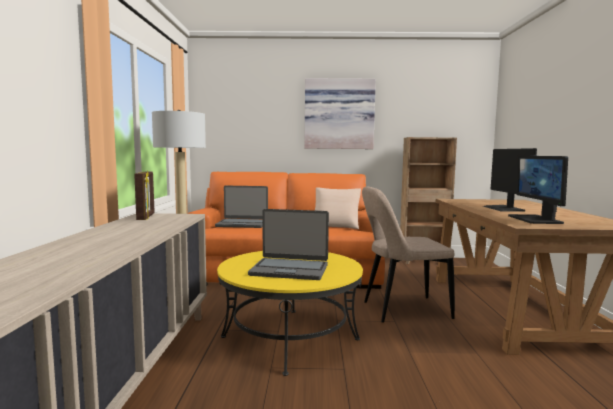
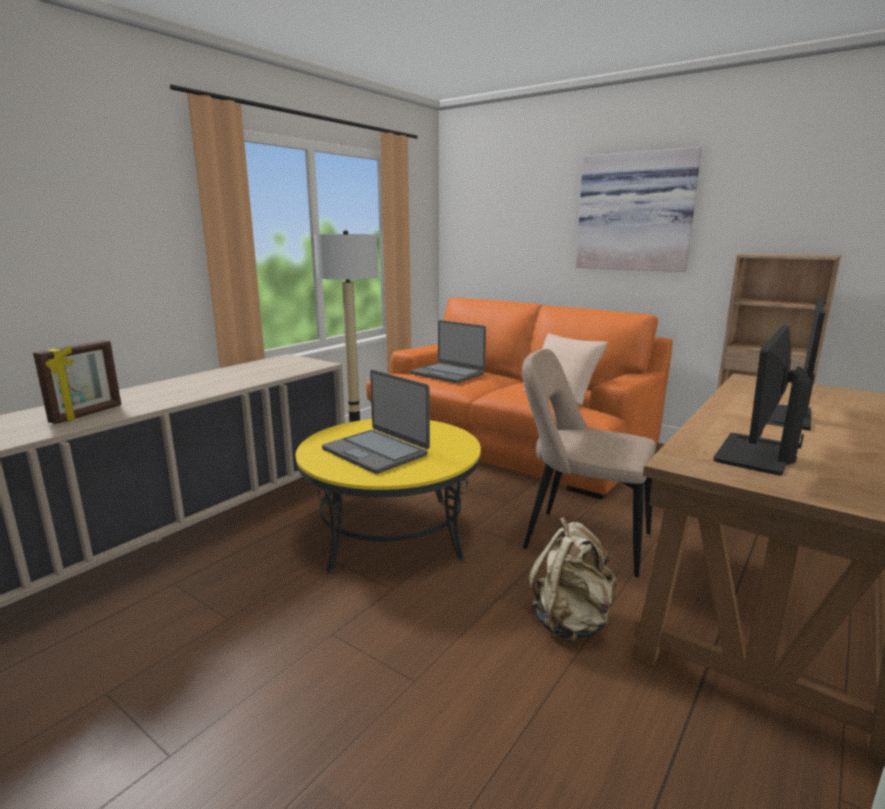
camera: 35 degrees right, 10 degrees up
(146, 217) = (278, 361): picture frame -> picture frame (87, 414)
(459, 349) = (571, 622): none -> beige backpack

